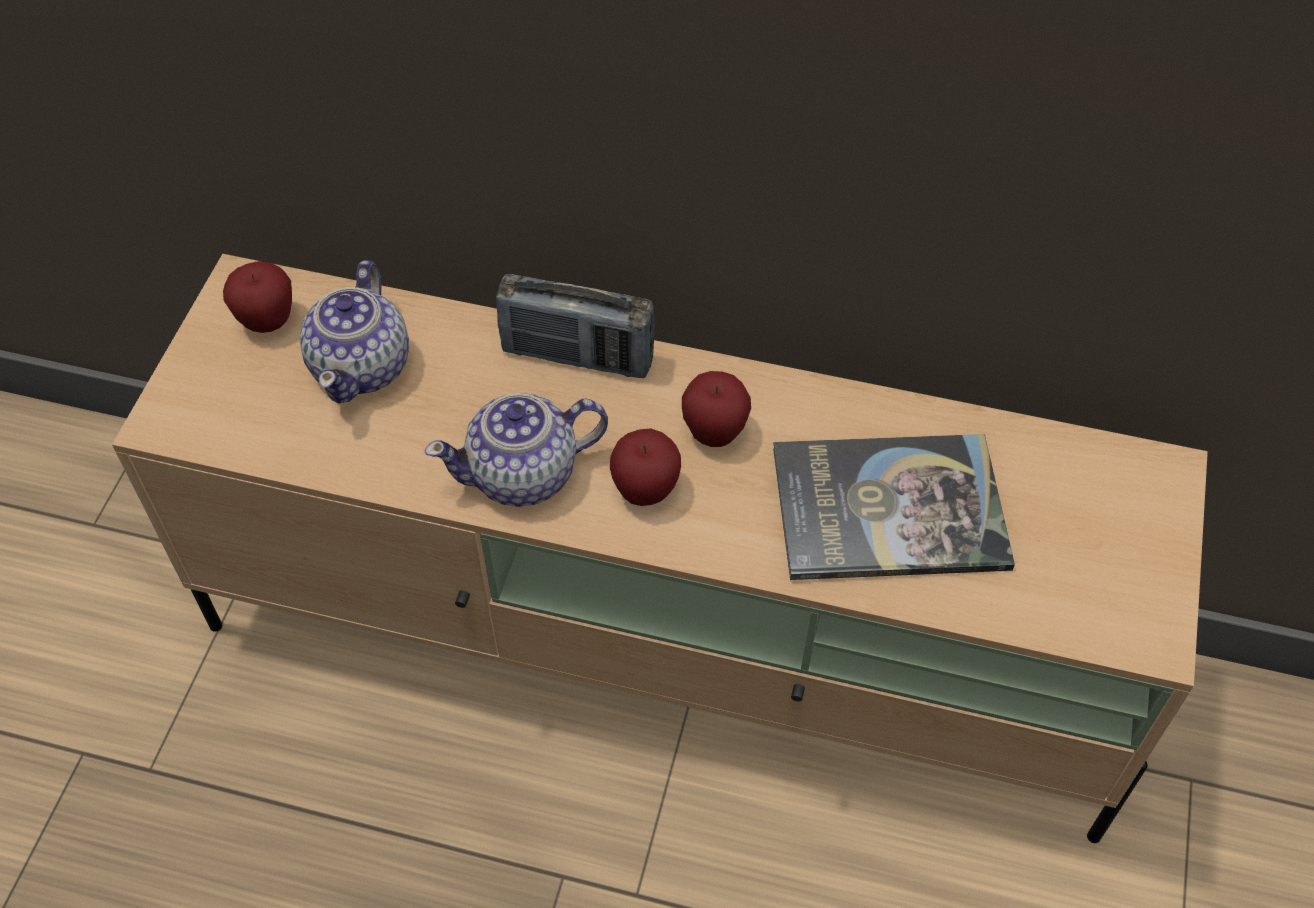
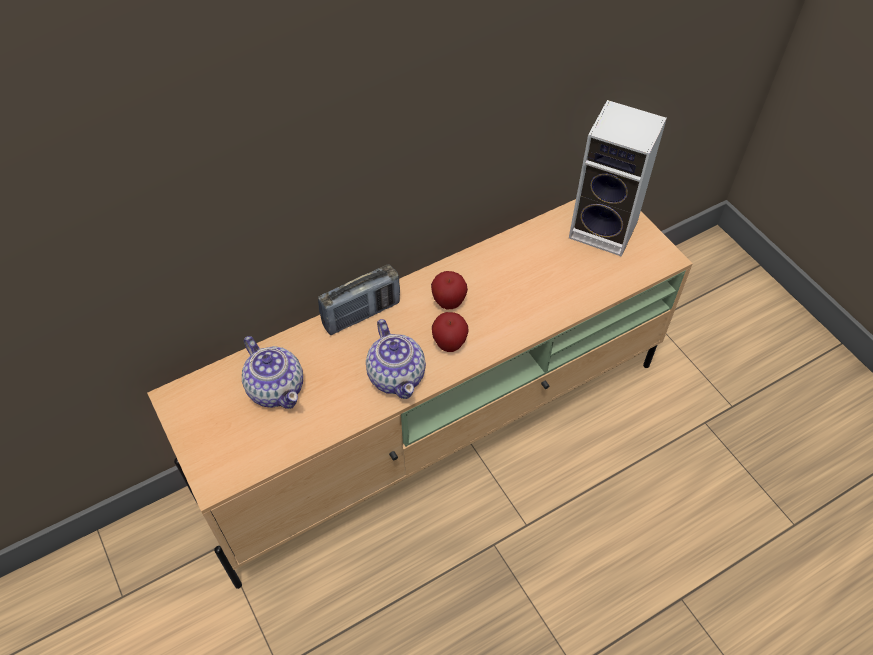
camera: 45 degrees left, 0 degrees up
(267, 322) = (208, 403): apple -> none
(524, 474) = (397, 375): teapot -> teapot turned 45 degrees counterclockwise
(889, 508) = (539, 281): book -> none
(1099, 516) = (606, 229): none -> speaker

